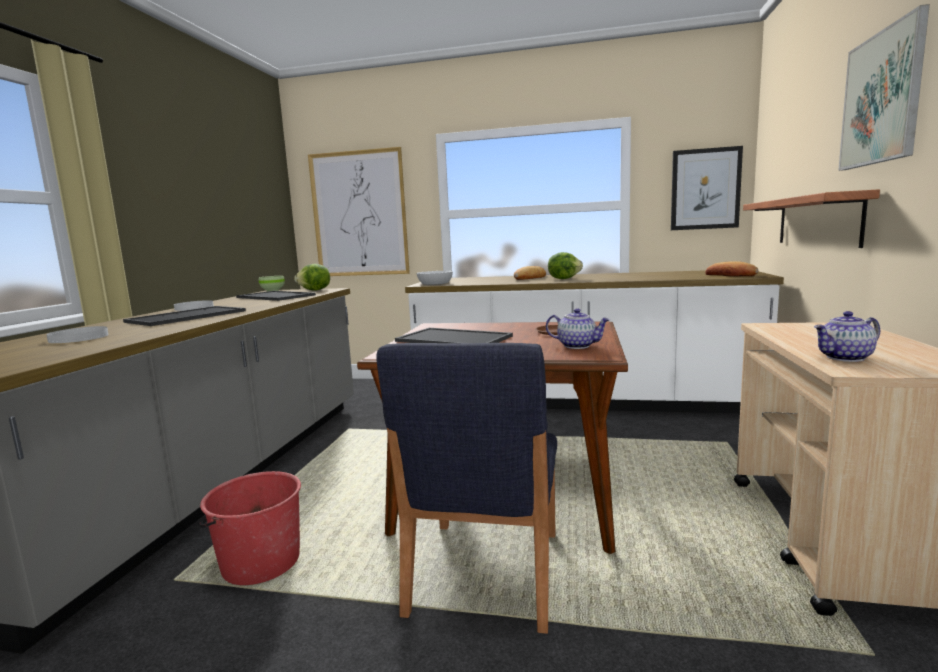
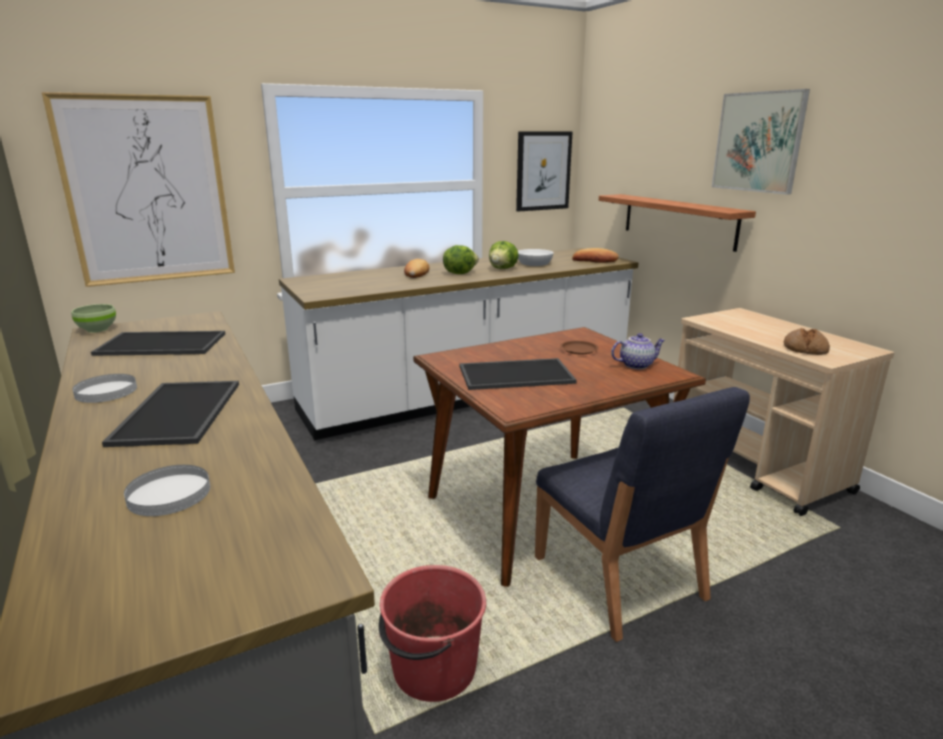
camera: 40 degrees left, 10 degrees up
(315, 290) = (182, 322): lettuce -> lettuce (503, 269)
(434, 283) = (325, 291): white bowl -> white bowl (533, 263)
(845, 358) = (805, 349): teapot -> bread

